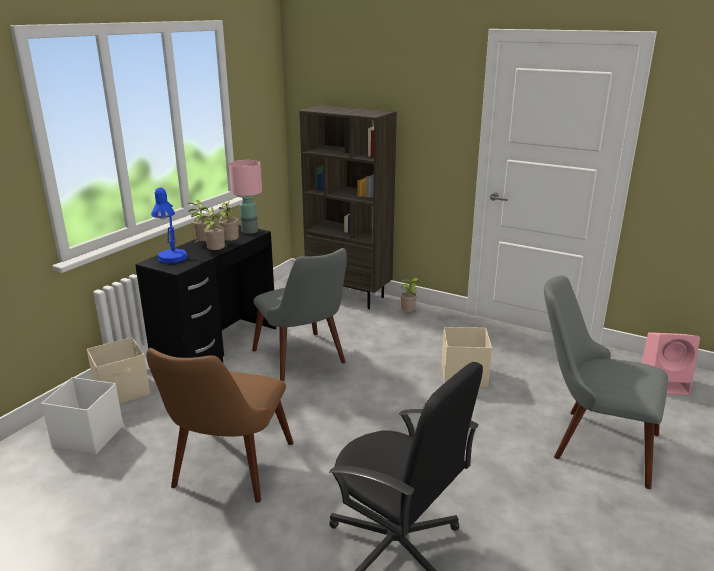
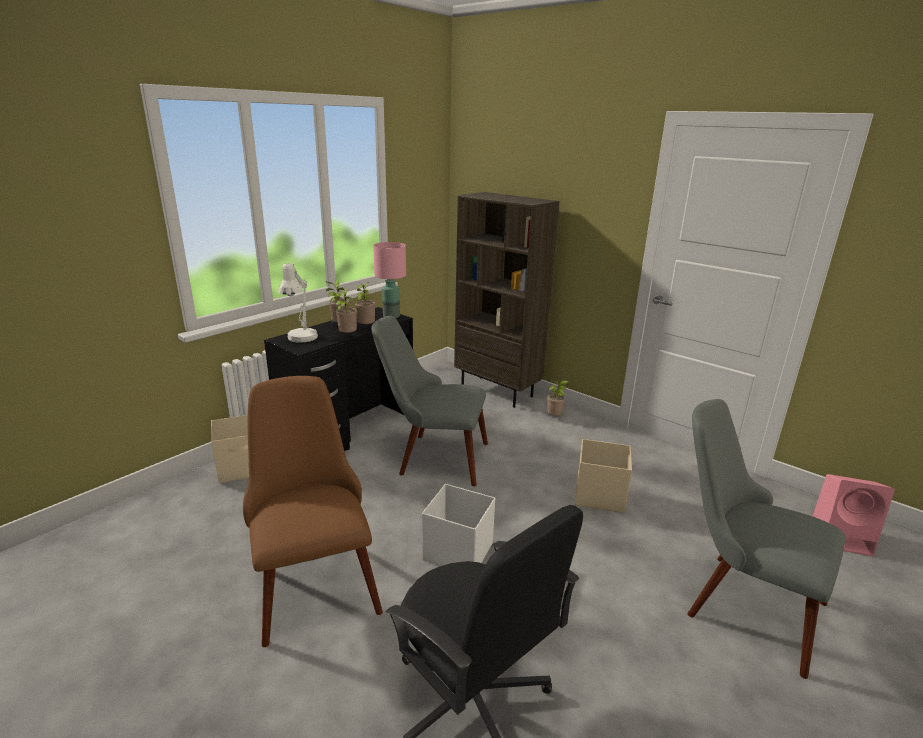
camera: 10 degrees right, 0 degrees up
(88, 436) = (192, 511): white storage box -> white storage box (457, 551)
(172, 260) = (300, 339): blue table lamp -> white table lamp
(227, 474) = (313, 576): brown chair -> brown chair turned 135 degrees clockwise
(304, 361) = (432, 457): grey chair -> grey chair turned 120 degrees clockwise

